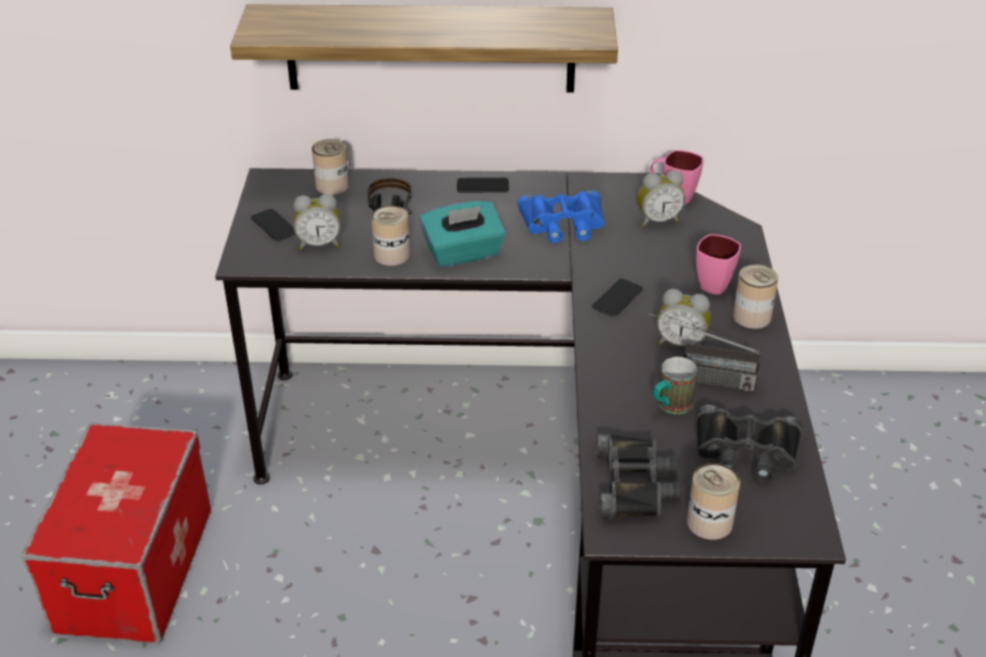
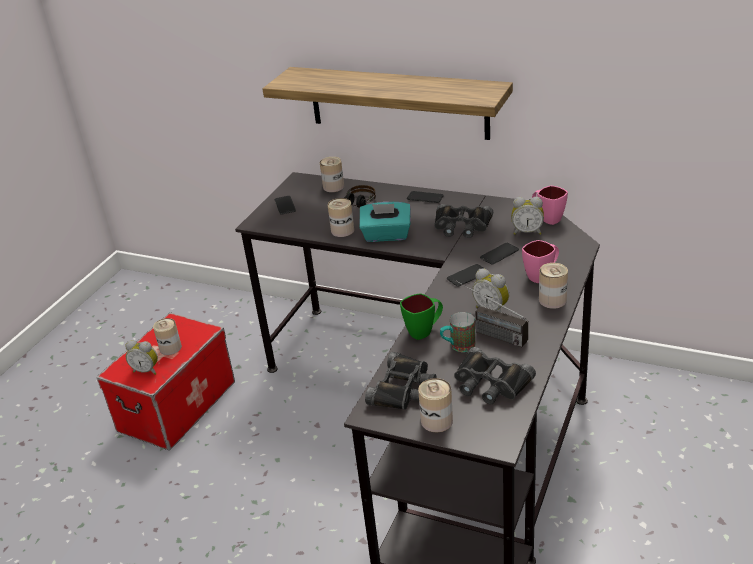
camera: 25 degrees right, 5 degrees down
(126, 482) = (170, 348): none -> can
(319, 244) = (304, 219): alarm clock -> alarm clock (147, 370)
(563, 224) = (462, 226): blue binoculars -> black binoculars
(610, 392) = (424, 331): none -> green mug
(641, 259) = (499, 254): none -> phone

